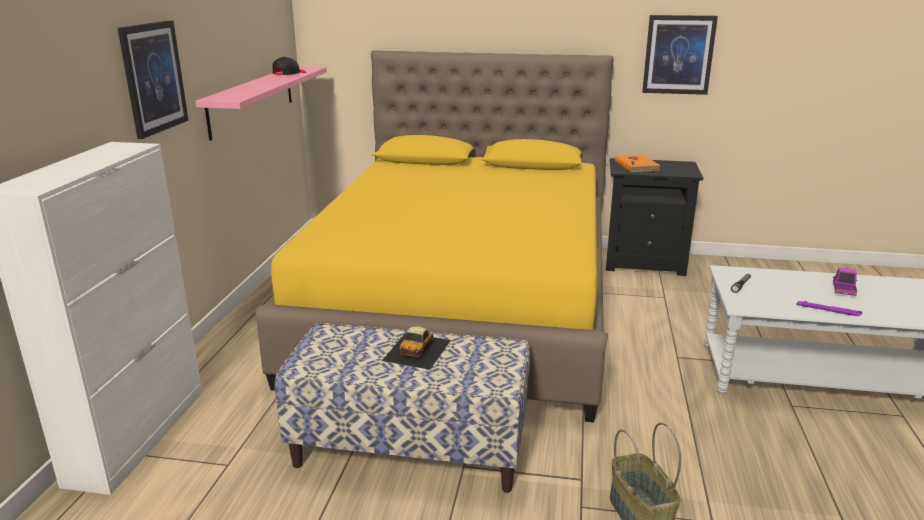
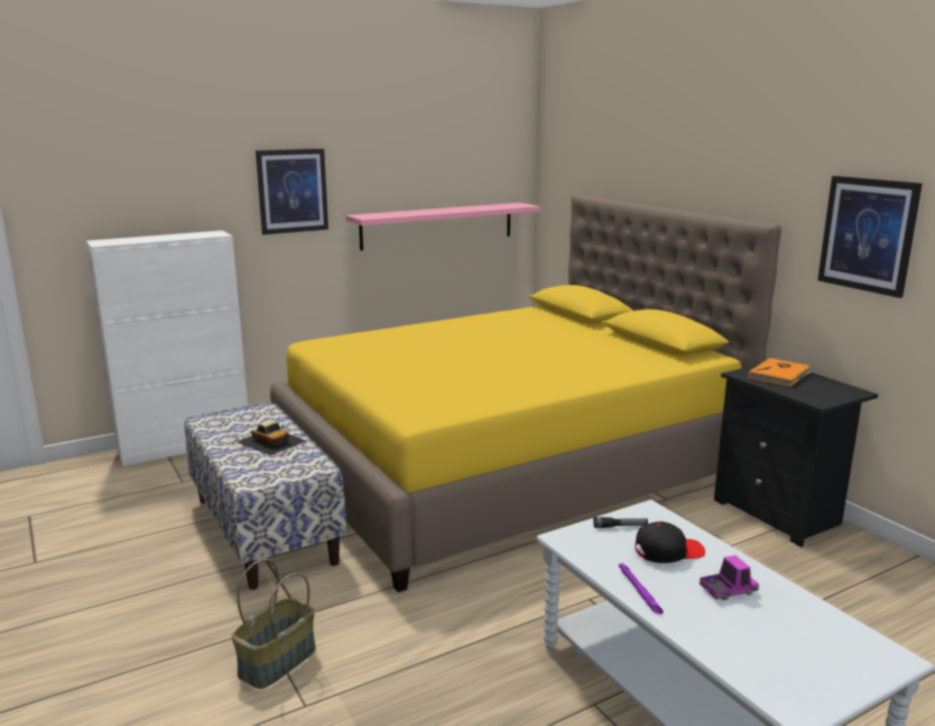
camera: 50 degrees right, 5 degrees down
(289, 74) = (485, 207): black cap -> black cap (668, 552)
(417, 350) = (271, 441): toy car -> toy car turned 120 degrees counterclockwise

